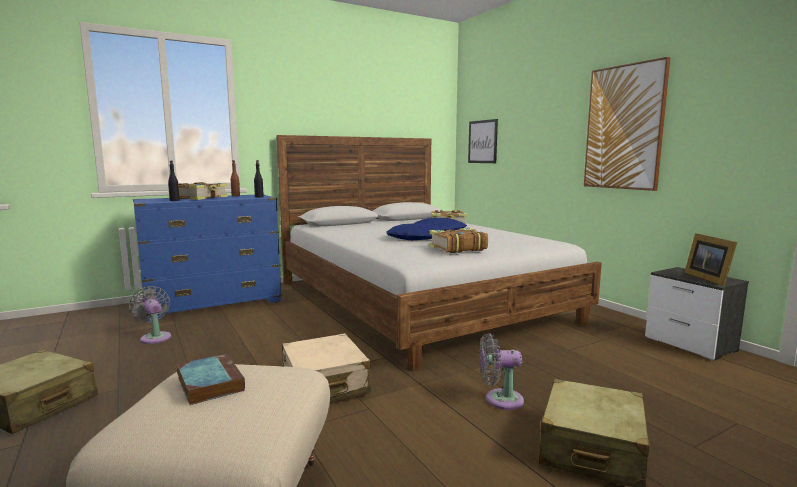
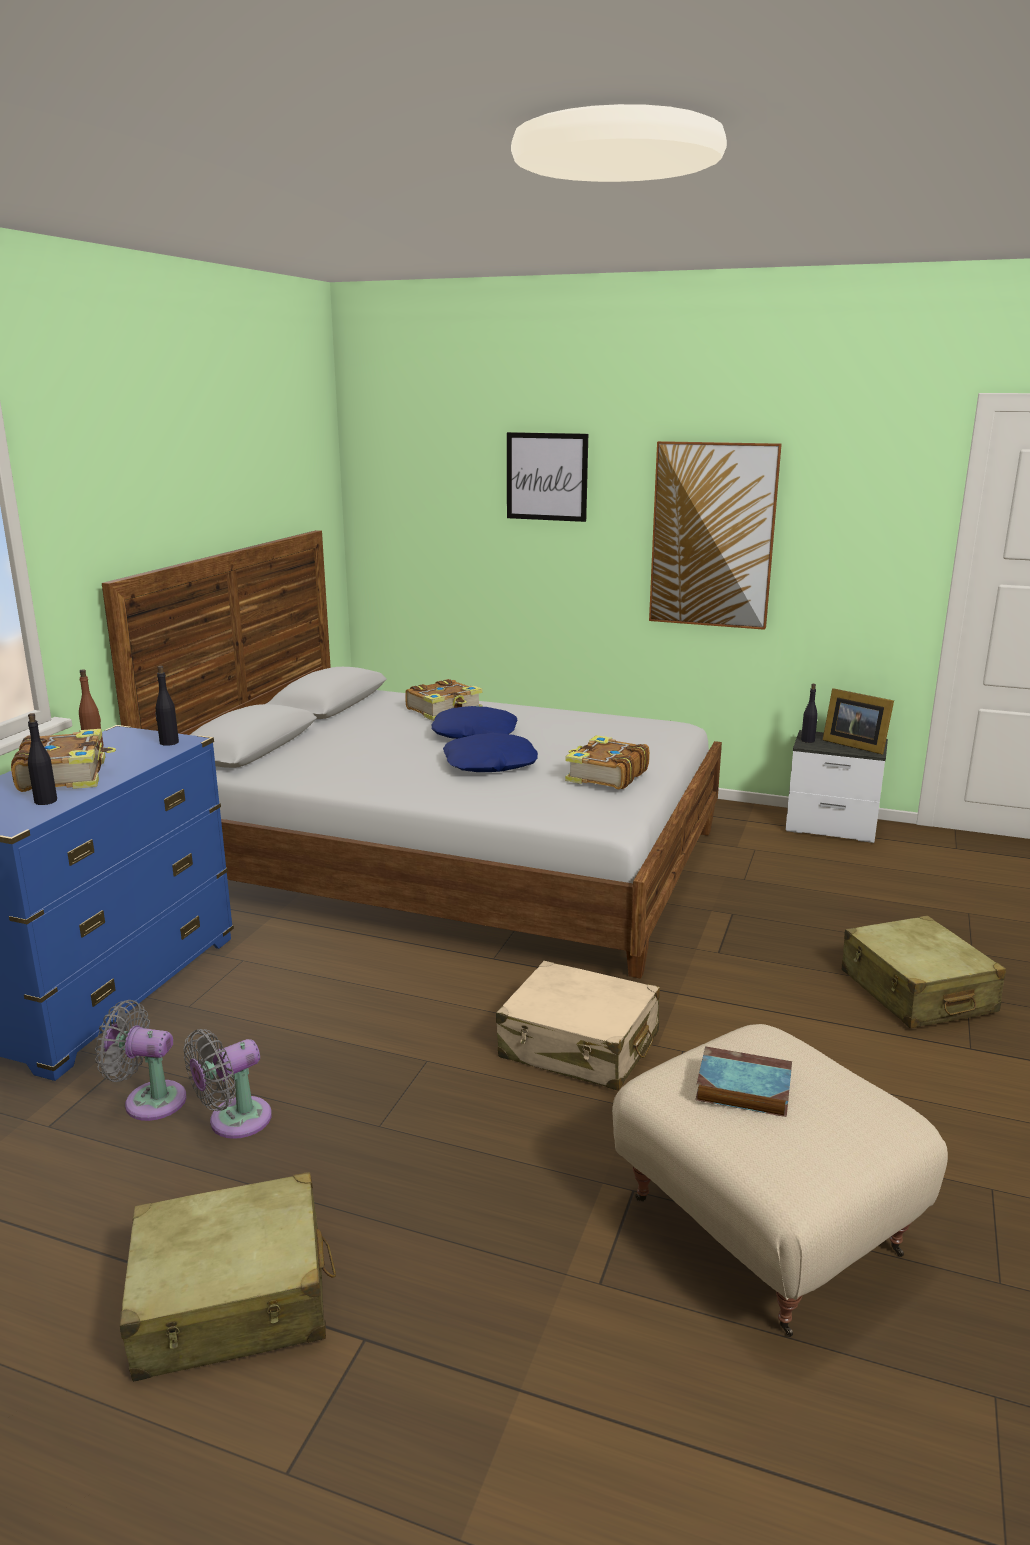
camera: 40 degrees left, 10 degrees up
(482, 141) = (420, 532): picture -> picture (547, 476)
(500, 400) = (779, 976): grey fan -> grey fan (234, 1121)
(671, 271) = (807, 740): none -> black bottle

